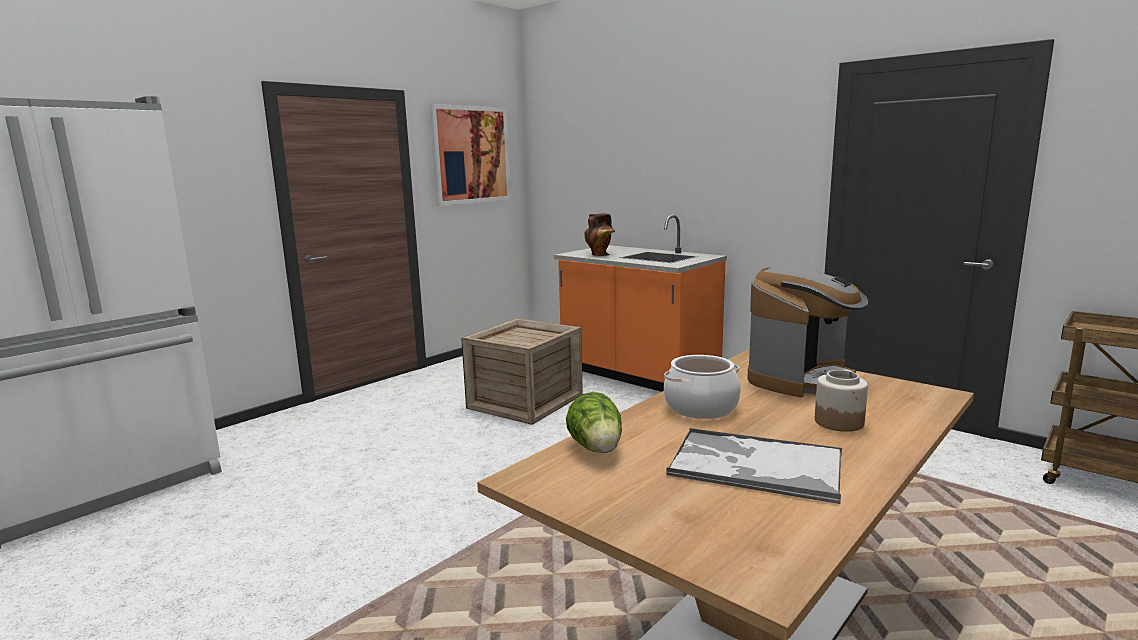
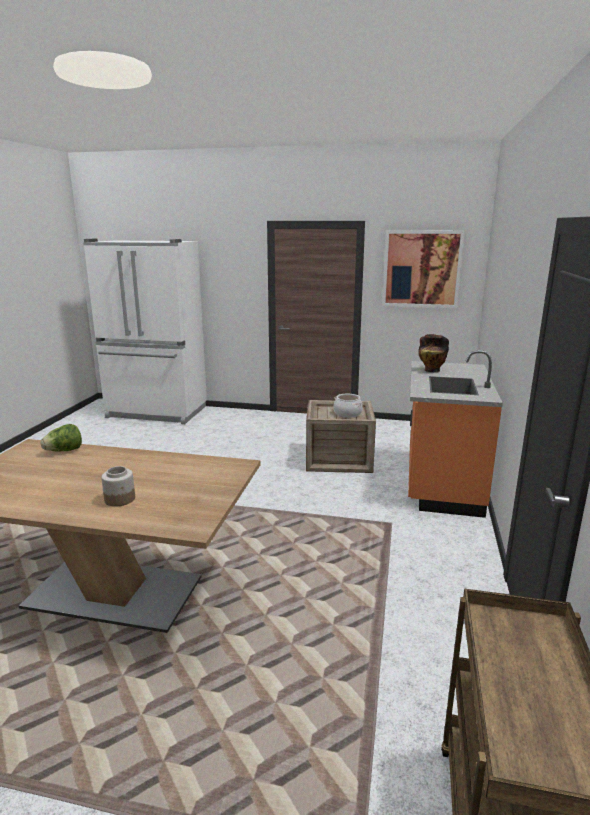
camera: 60 degrees right, 5 degrees up
(701, 408) = (130, 462): cooking pot -> cooking pot (347, 414)
(754, 465) = (50, 484): tray -> none
(801, 379) = (200, 482): coffee machine -> none

